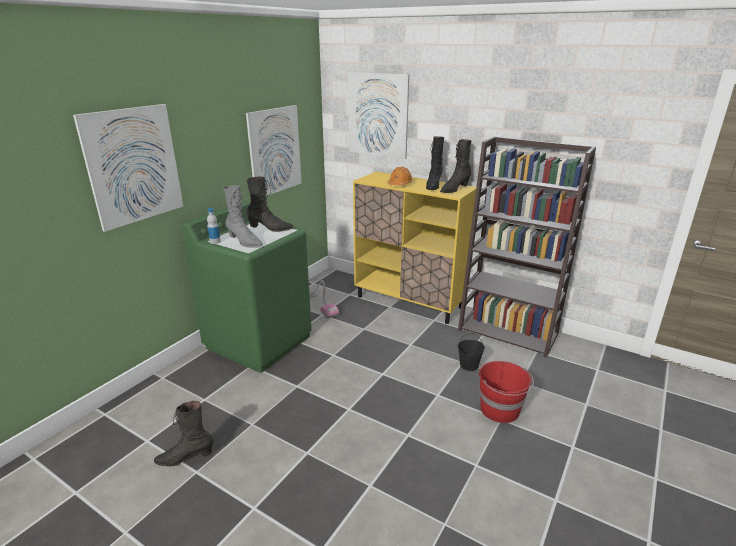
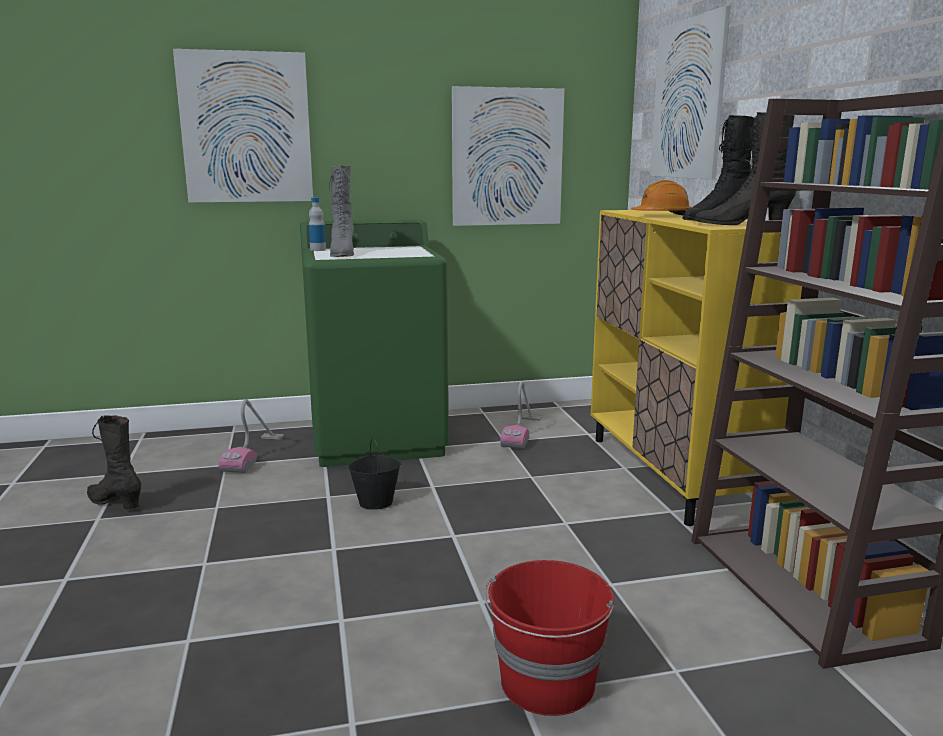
camera: 45 degrees right, 10 degrees down
(207, 384) = (254, 454): none -> vacuum cleaner
(270, 229) = (406, 251): black boot -> none
(469, 365) = (615, 594): black bucket -> black bucket (376, 502)

